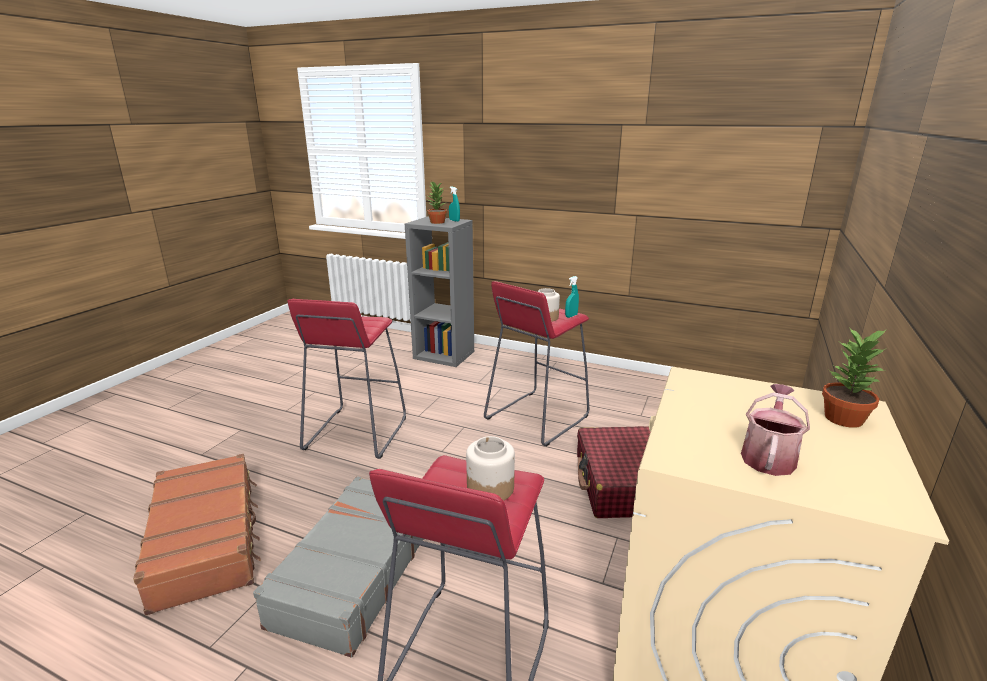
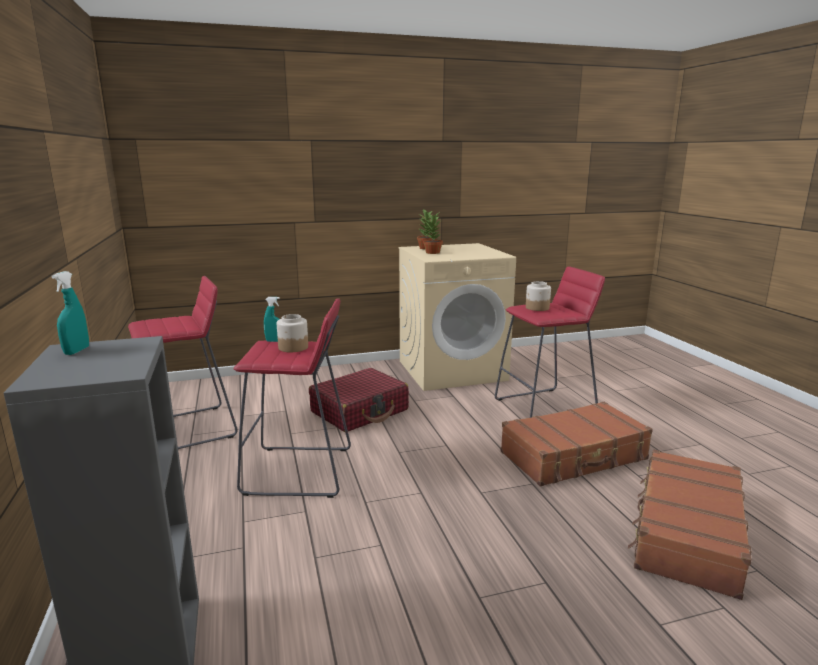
camera: 130 degrees left, 5 degrees down
(355, 572) = (574, 456): grey suitcase -> brown suitcase
(356, 433) = (472, 566): red stool -> red stool (188, 430)
(437, 222) = (108, 357): potted plant -> potted plant (433, 252)
(768, 456) = (473, 250): watering can -> none

